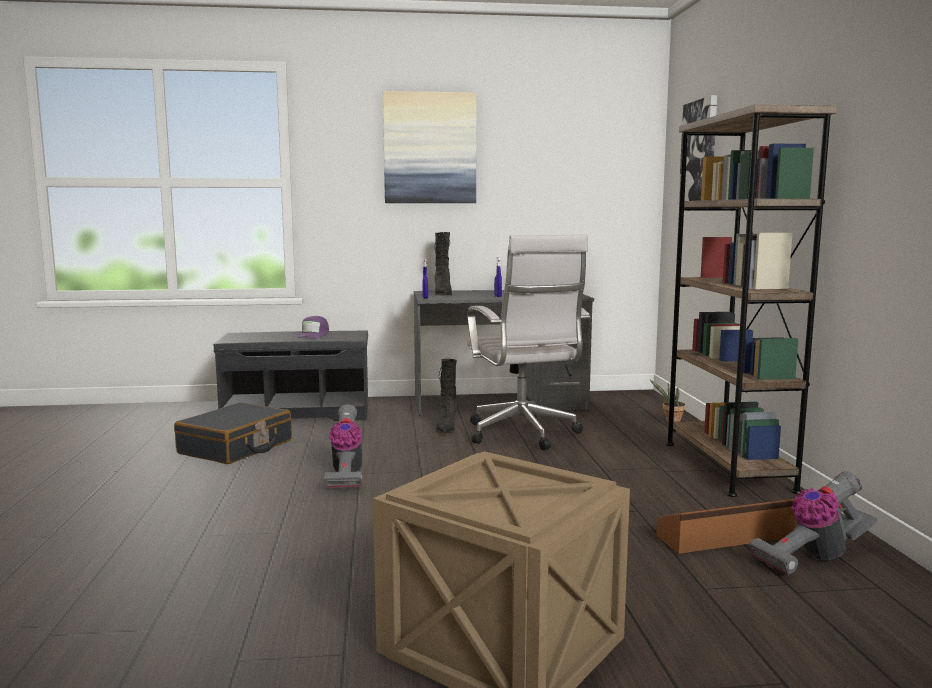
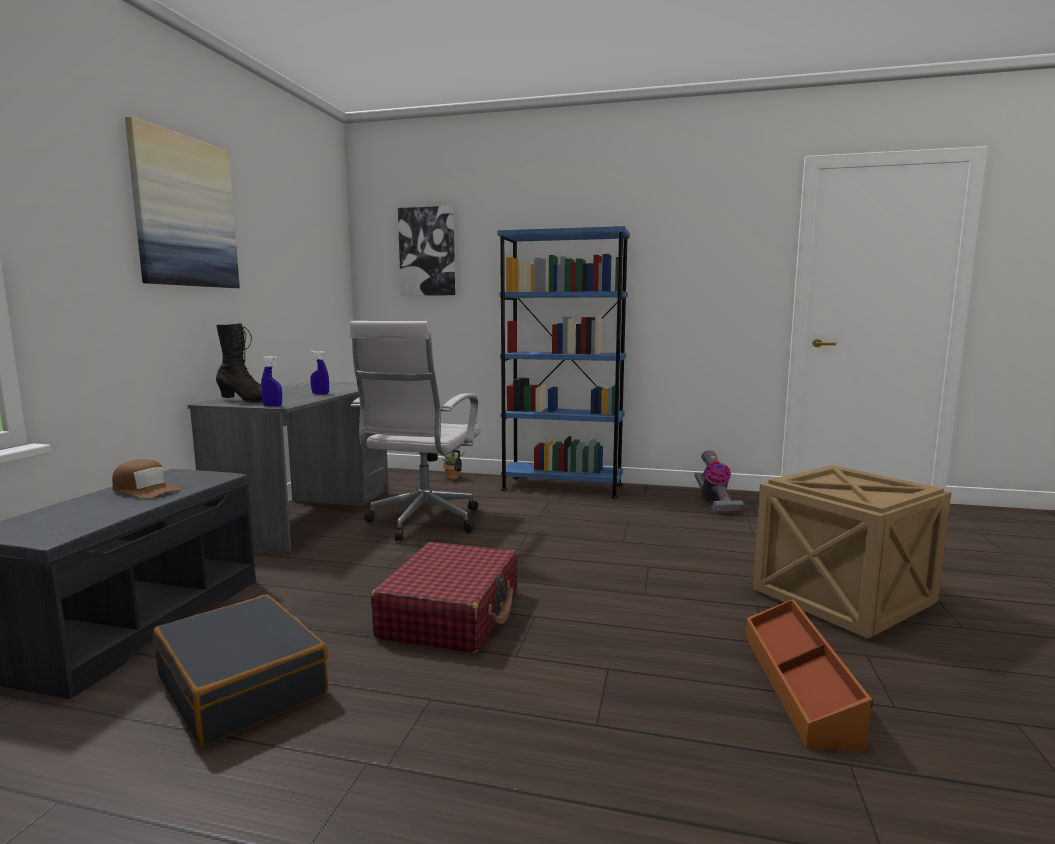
camera: 70 degrees left, 0 degrees up
(313, 335) = (145, 490): purple cap -> brown cap
(346, 474) = (451, 614): vacuum cleaner -> red suitcase
(446, 427) = (351, 547): black boot -> none
(523, 435) = (422, 523): white office chair -> white office chair turned 105 degrees clockwise
(727, 466) = (562, 487): brown bookcase -> blue bookcase
(735, 536) = (680, 511): brown storage box -> brown storage box (799, 686)

